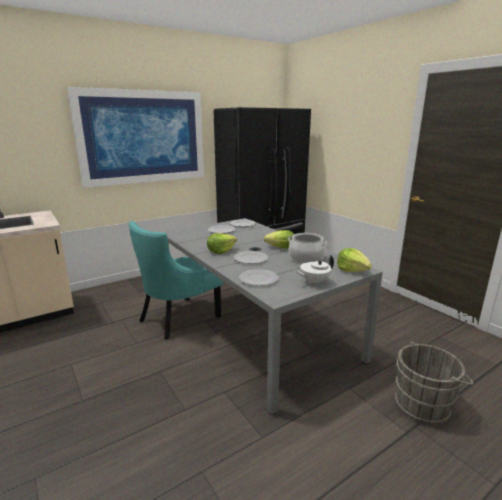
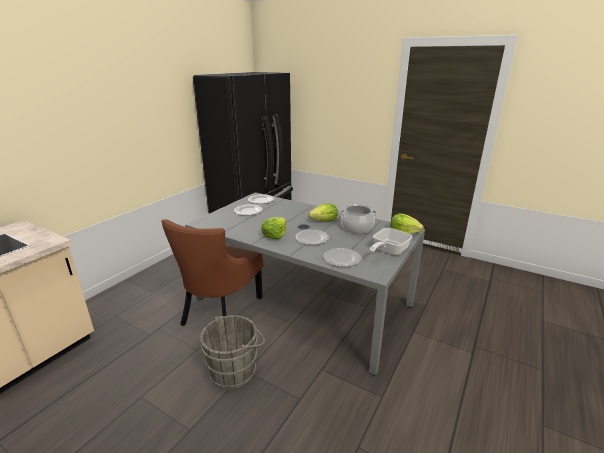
camera: 25 degrees left, 5 degrees up
(143, 137) = (123, 114): picture -> none
(180, 318) = (222, 309): turquoise chair -> brown chair
(314, 282) = (388, 251): white teapot -> frying pan
(424, 405) = (469, 328): grey bucket -> grey bucket (235, 369)

